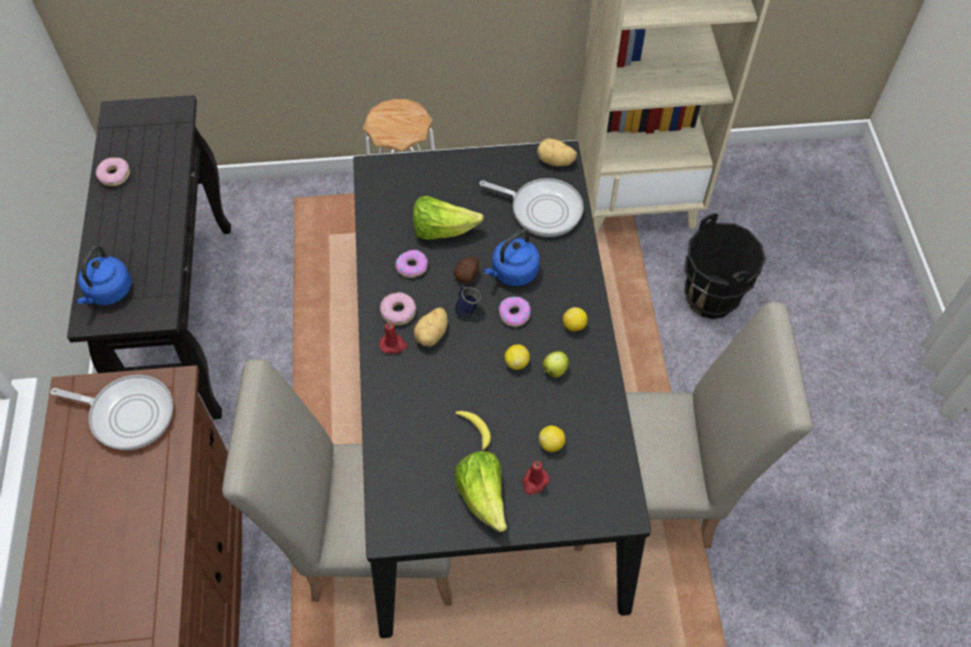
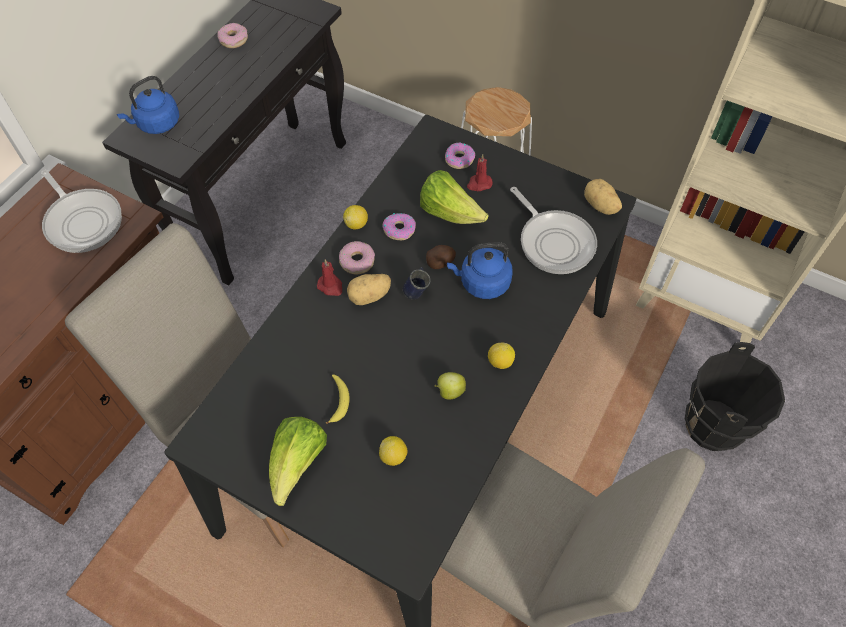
camera: 35 degrees right, 0 degrees up
(514, 314) = (454, 320): donut -> donut (459, 159)
(516, 362) = (421, 364): lemon -> lemon (356, 224)
(534, 482) = (351, 480): red candle -> red candle (479, 184)

